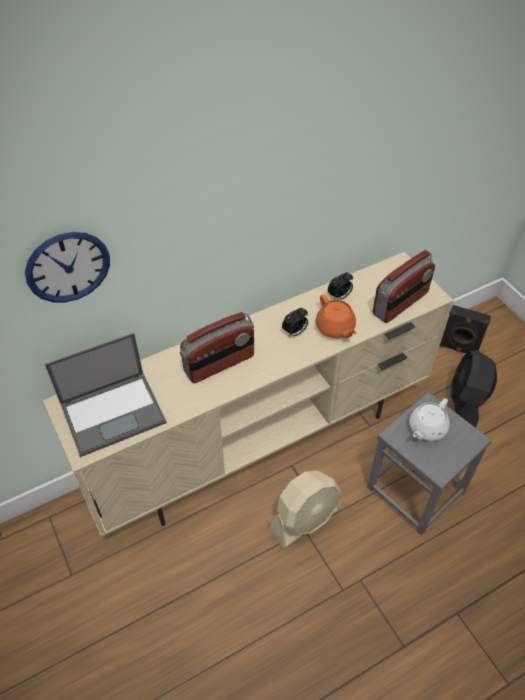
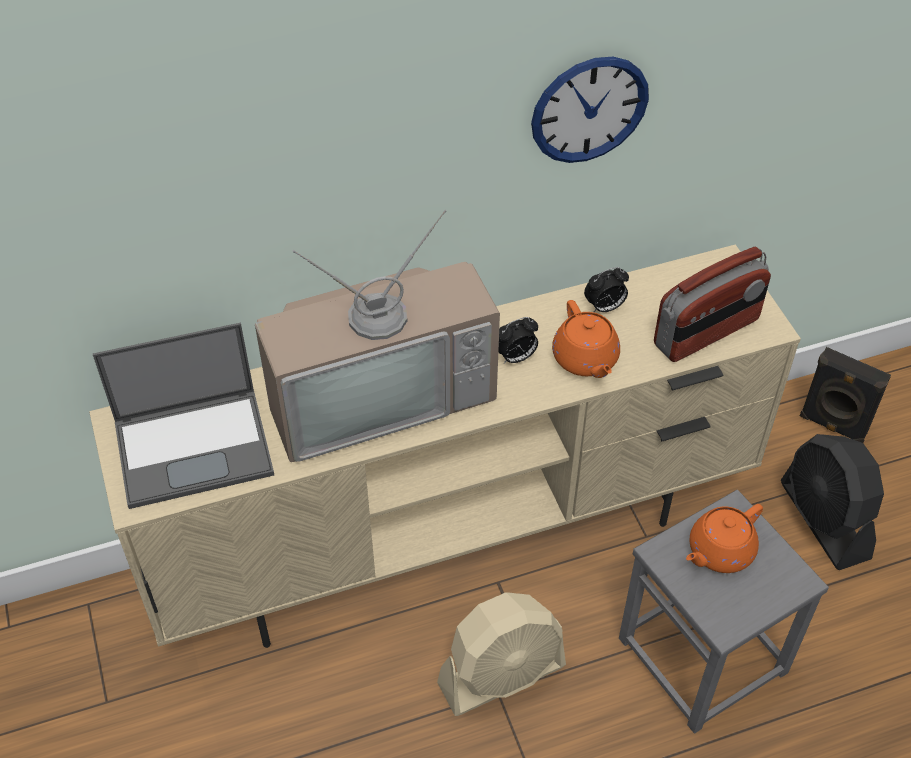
camera: 10 degrees right, 0 degrees up
(68, 267) = (143, 206): wall clock -> wall clock (589, 109)
(219, 364) = (380, 393): radio -> television
(426, 429) = (719, 551): white teapot -> orange teapot
(465, 402) = (824, 521): black fan -> black fan turned 45 degrees counterclockwise

